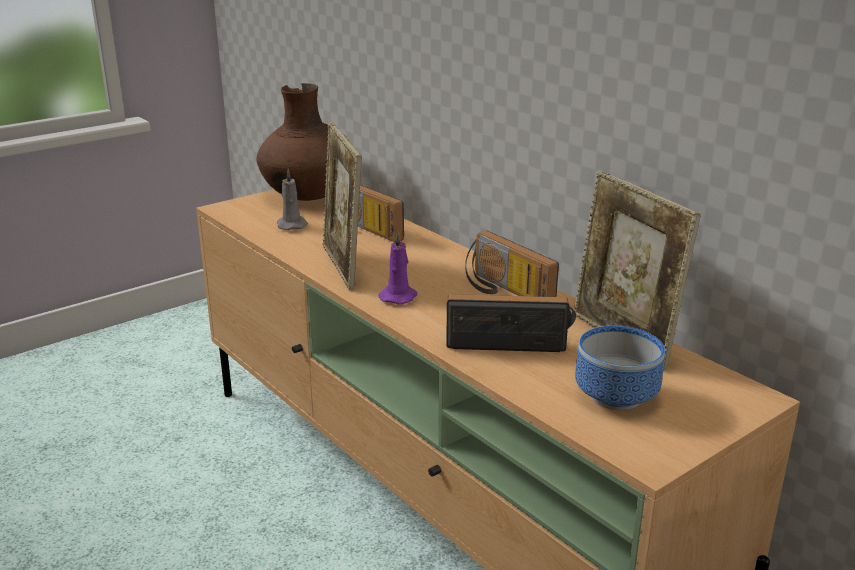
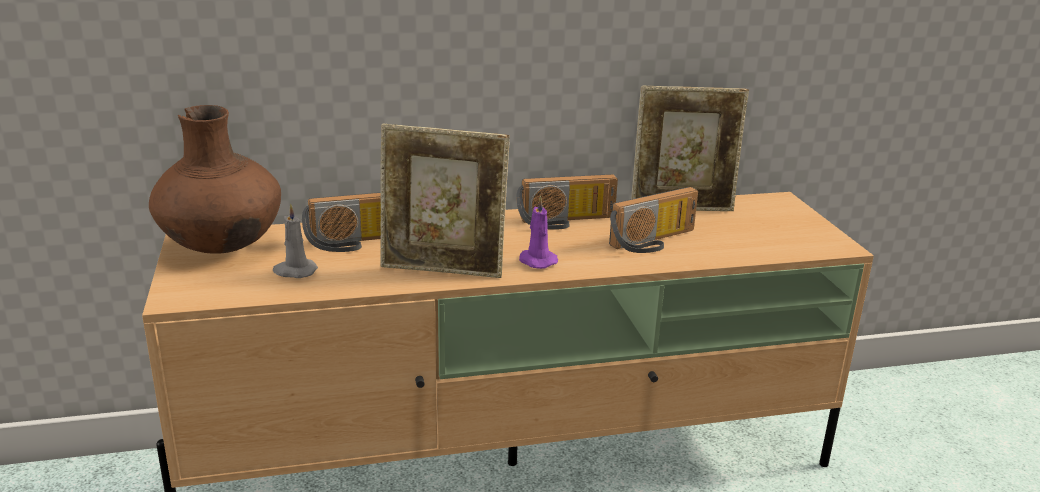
camera: 65 degrees left, 0 degrees up
(510, 341) = (655, 242): radio -> radio turned 150 degrees counterclockwise
(619, 395) = (758, 232): bowl -> none

